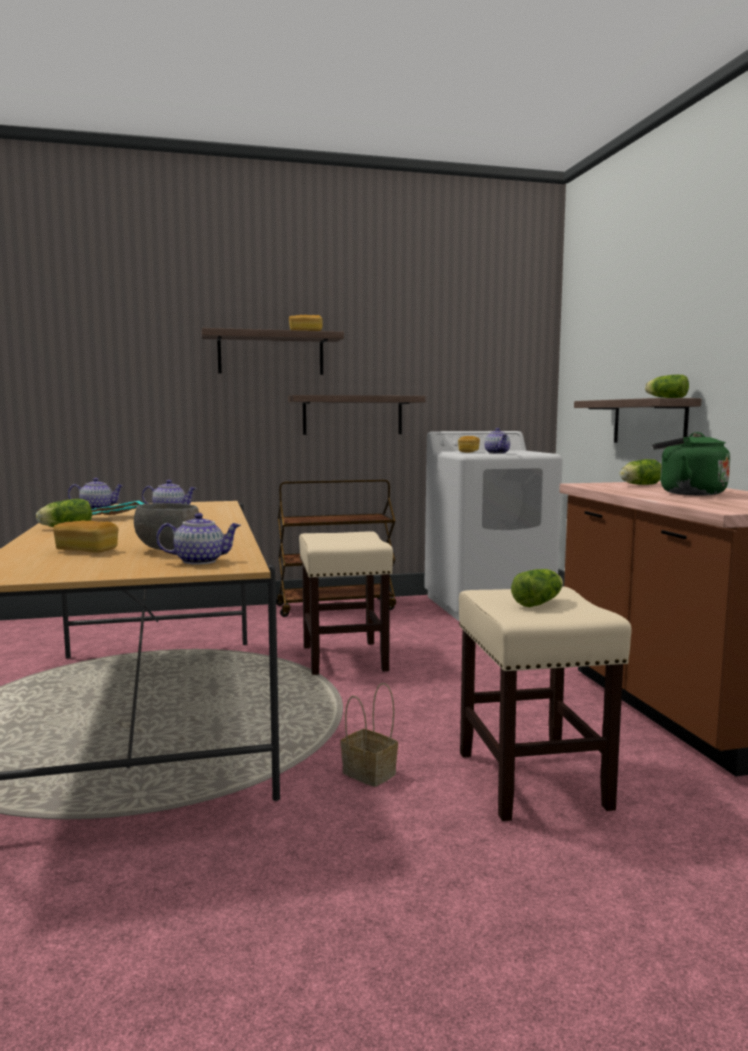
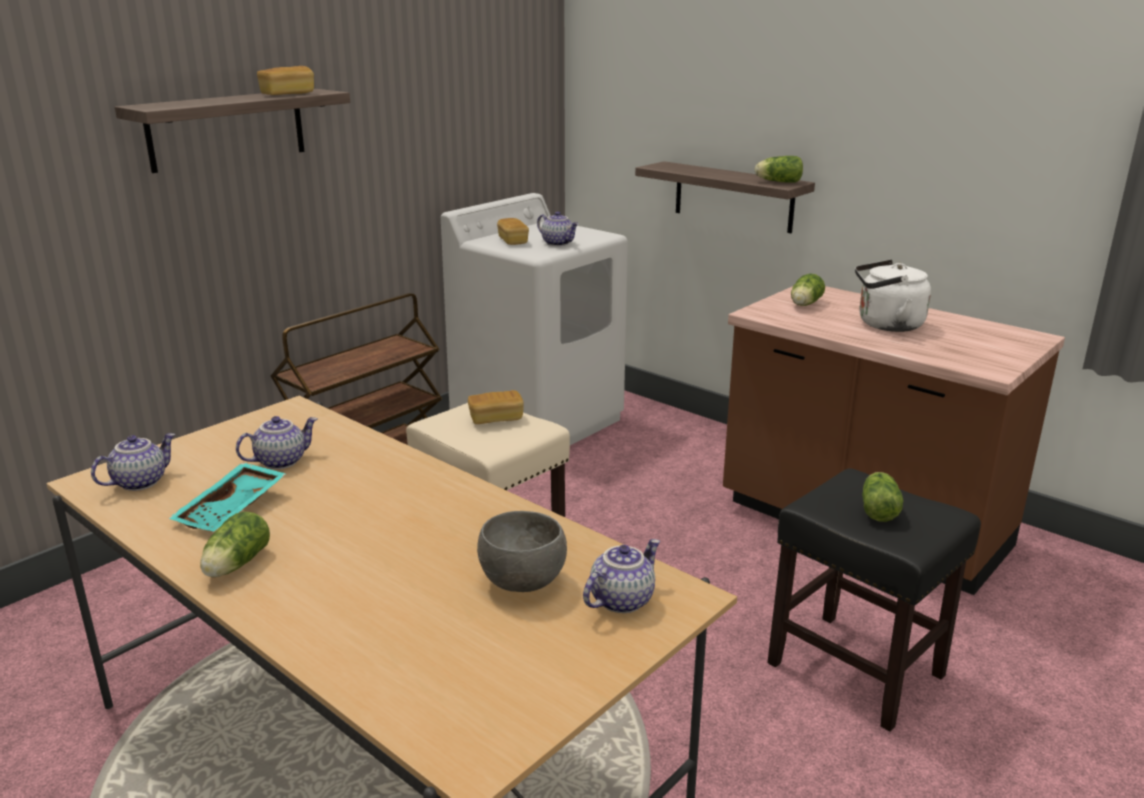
camera: 35 degrees left, 15 degrees up
(87, 550) = (426, 625): bread -> bread (496, 419)
(352, 415) = (347, 205): shelf -> none
(371, 773) = (728, 729): basket -> none
(533, 780) = (857, 670): beige stool -> black stool
(687, 493) = (886, 325): green kettle -> white kettle

